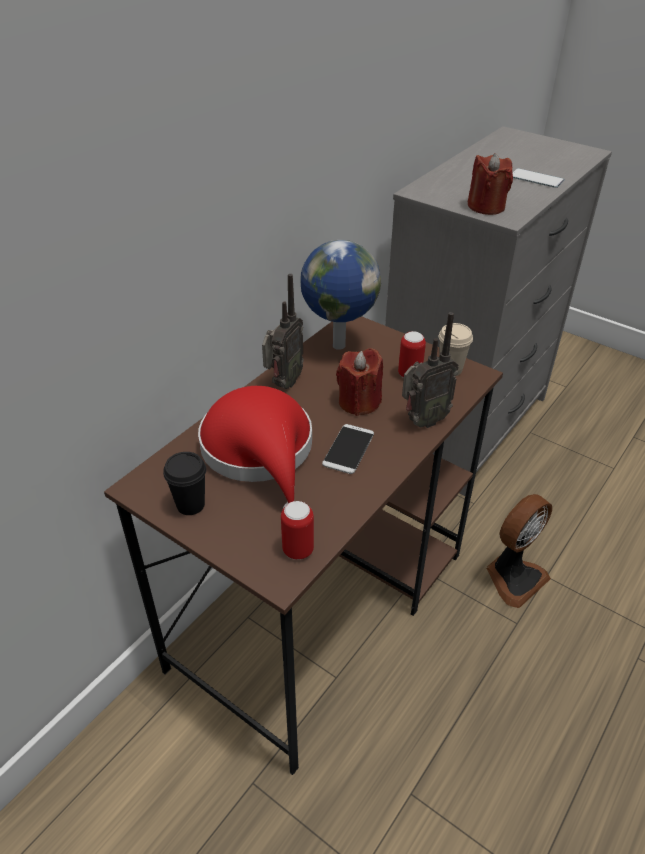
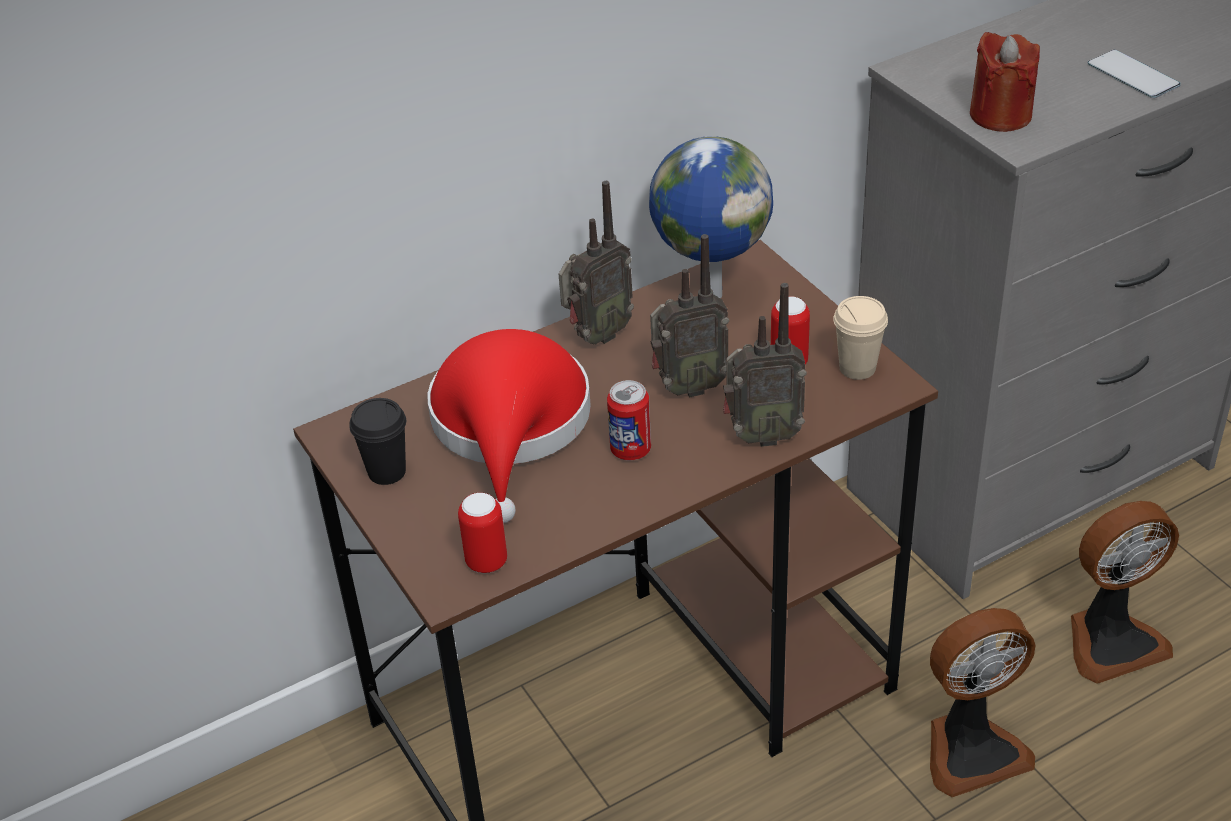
camera: 25 degrees right, 0 degrees up
(348, 449) = (630, 450): phone -> can
(359, 402) = (687, 387): red candle -> radio
(547, 498) = (1111, 640): none -> fan

